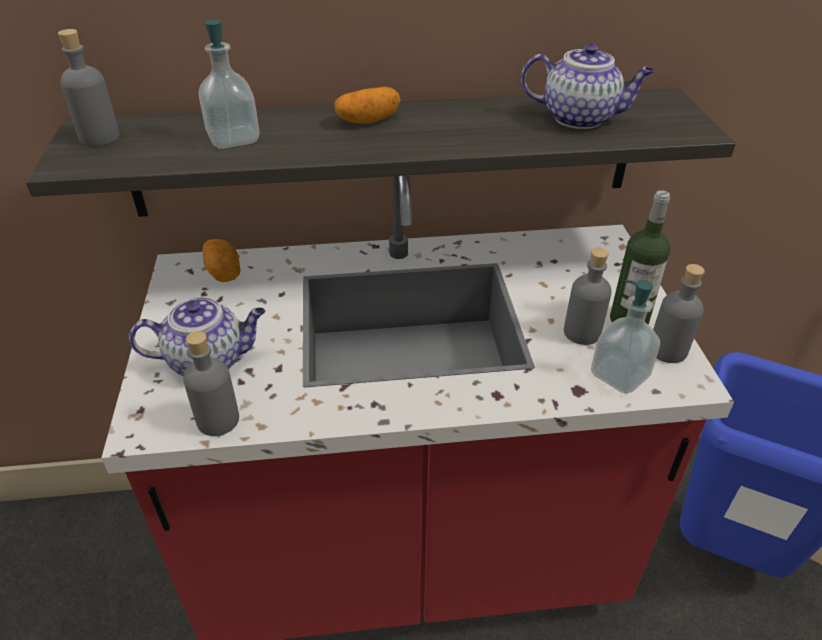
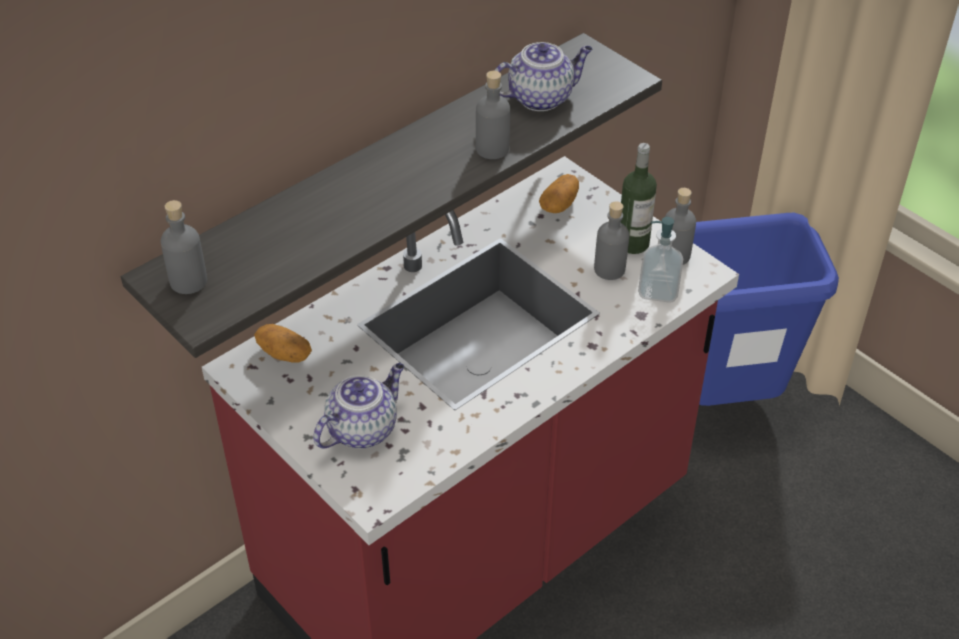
camera: 35 degrees left, 5 degrees up
(218, 420) = (421, 464): grey bottle -> grey bottle (492, 149)
(233, 138) = (303, 233): soap dispenser -> none
(368, 120) = (387, 168): potato -> potato (559, 204)

